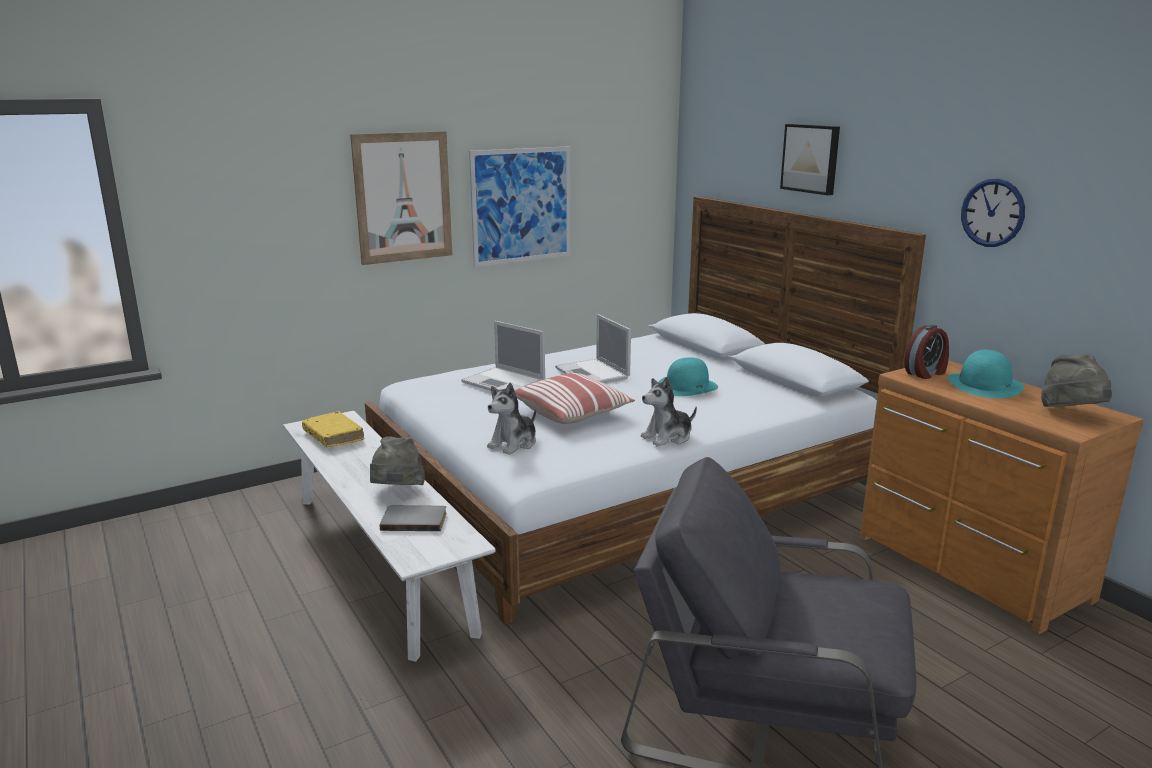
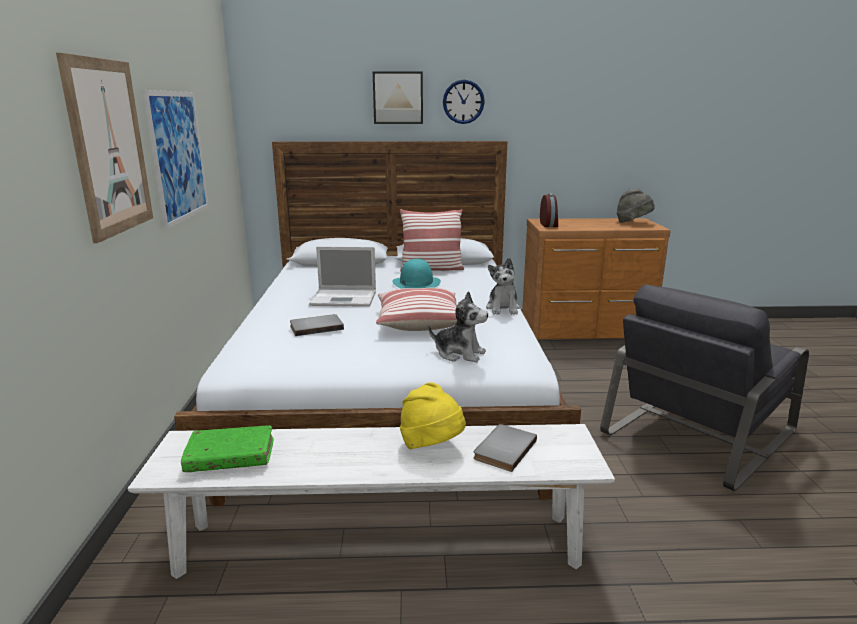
camera: 60 degrees left, 0 degrees up
(333, 436) = (230, 457): yellow book -> green book
(397, 492) = (432, 446): grey hat -> yellow hat
(504, 382) = (316, 327): laptop -> grey book
(514, 444) = (459, 353): plush toy -> plush toy turned 45 degrees counterclockwise
(748, 381) = (431, 269): none -> pillow
(984, 385) = (579, 222): turquoise hat -> none
(992, 213) = (549, 121): wall clock -> wall clock (463, 102)

